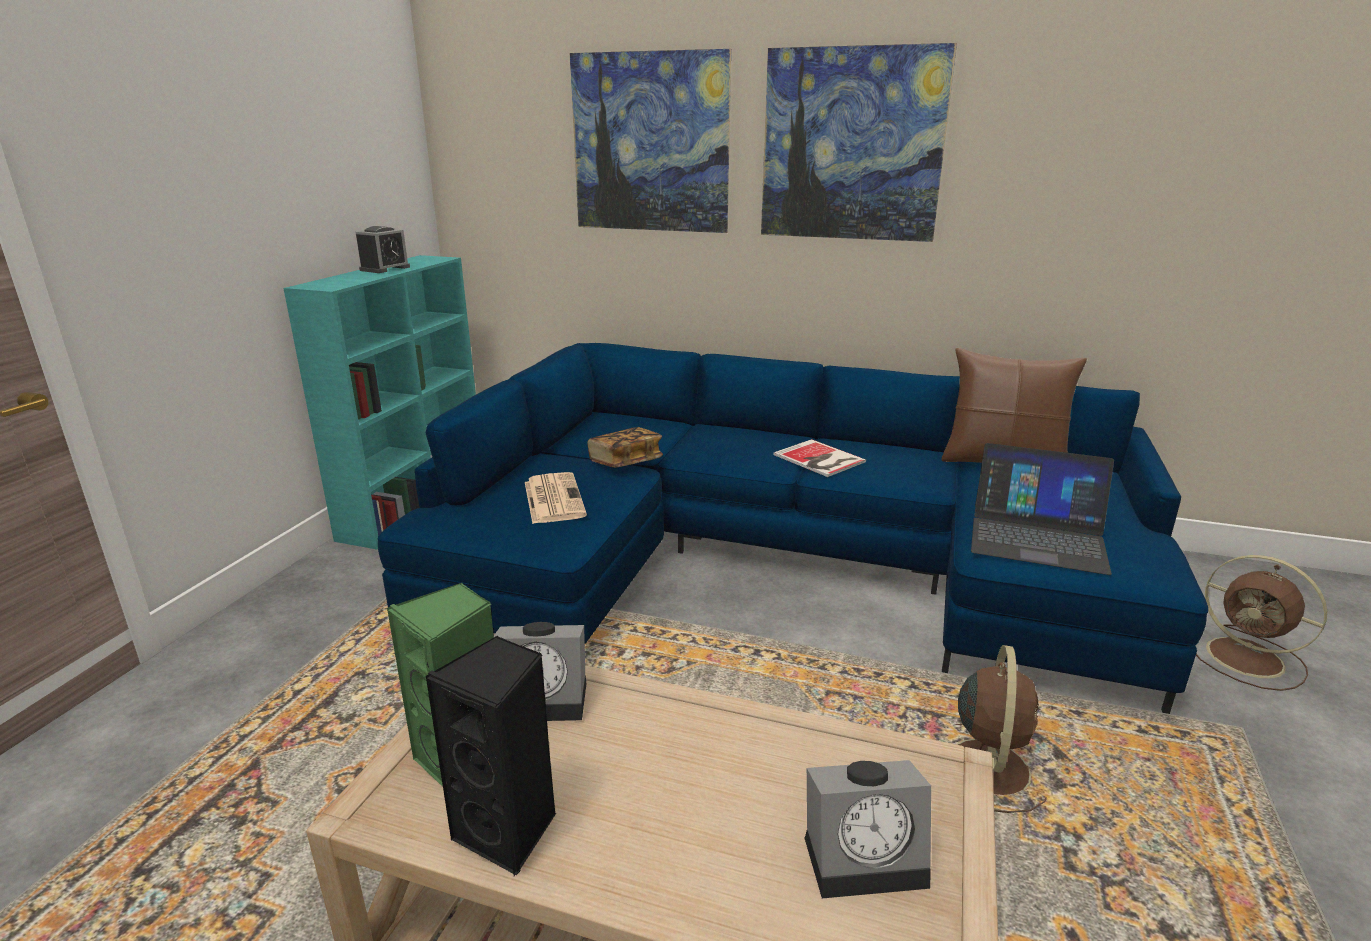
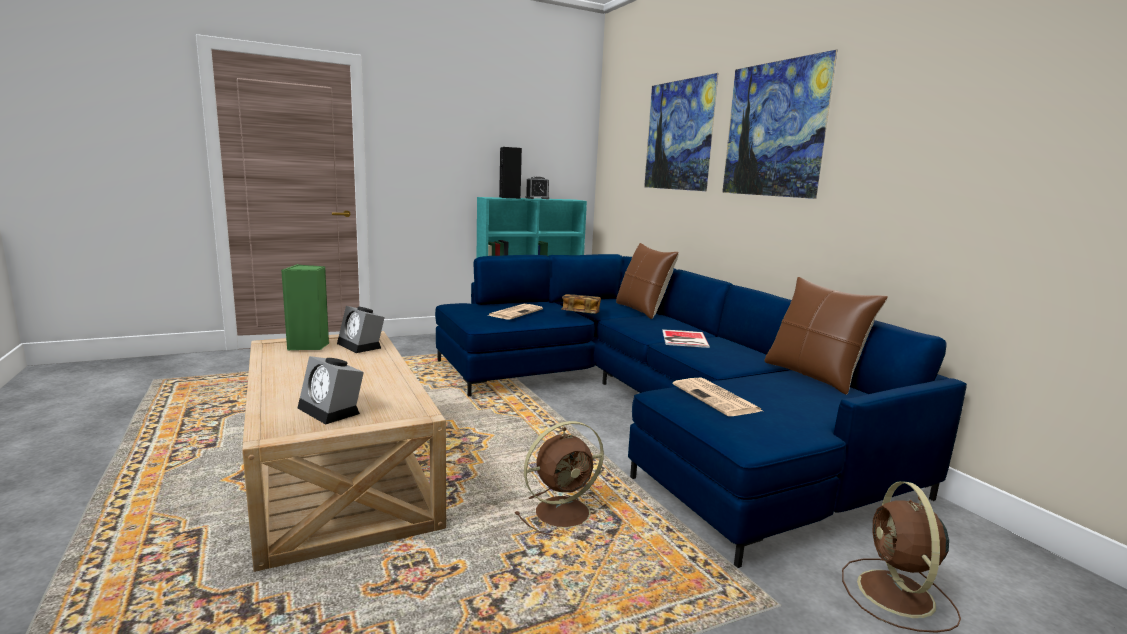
camera: 45 degrees right, 10 degrees down
(509, 831) = (279, 360): black speaker -> black speaker (509, 198)
(672, 425) = (642, 310): none -> brown pillow
(1037, 537) = (717, 398): laptop -> newspaper

